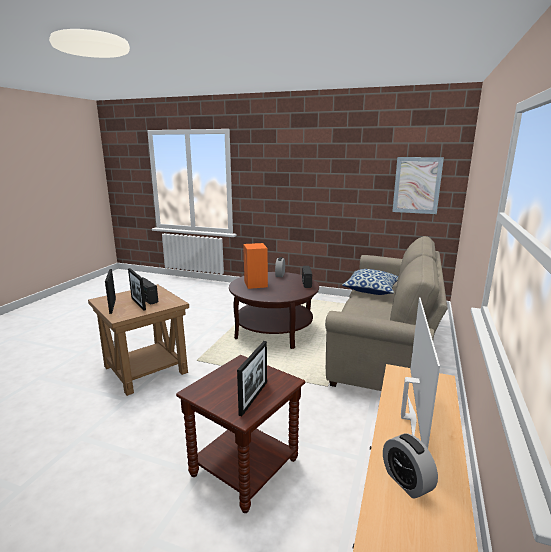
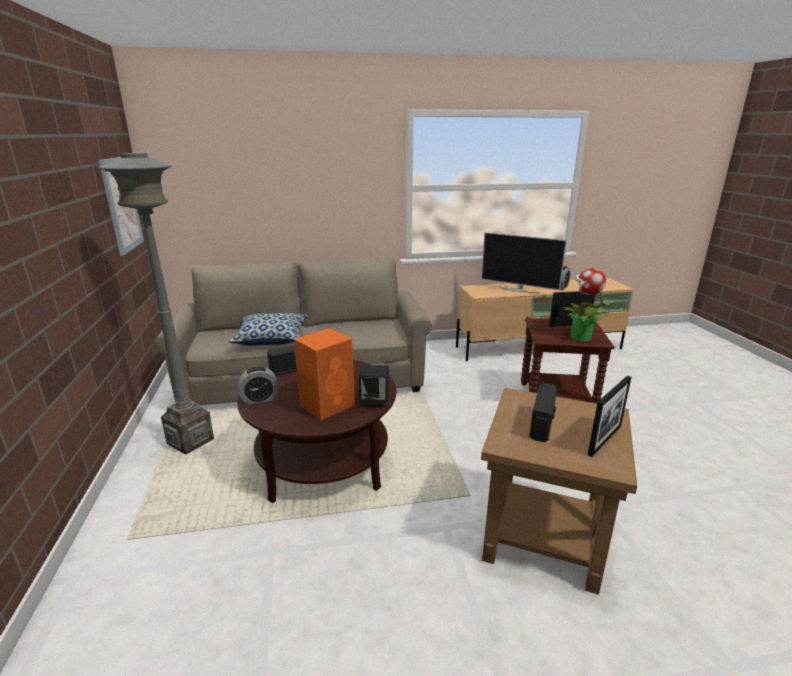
camera: 120 degrees left, 5 degrees up
(138, 304) = (565, 422): picture frame -> none
(219, 385) = (580, 337): none -> potted plant
(245, 293) = (375, 400): none -> black speaker
(327, 306) = (190, 441): none -> grey floor lamp
(408, 417) = (519, 290): television -> television turned 135 degrees counterclockwise

